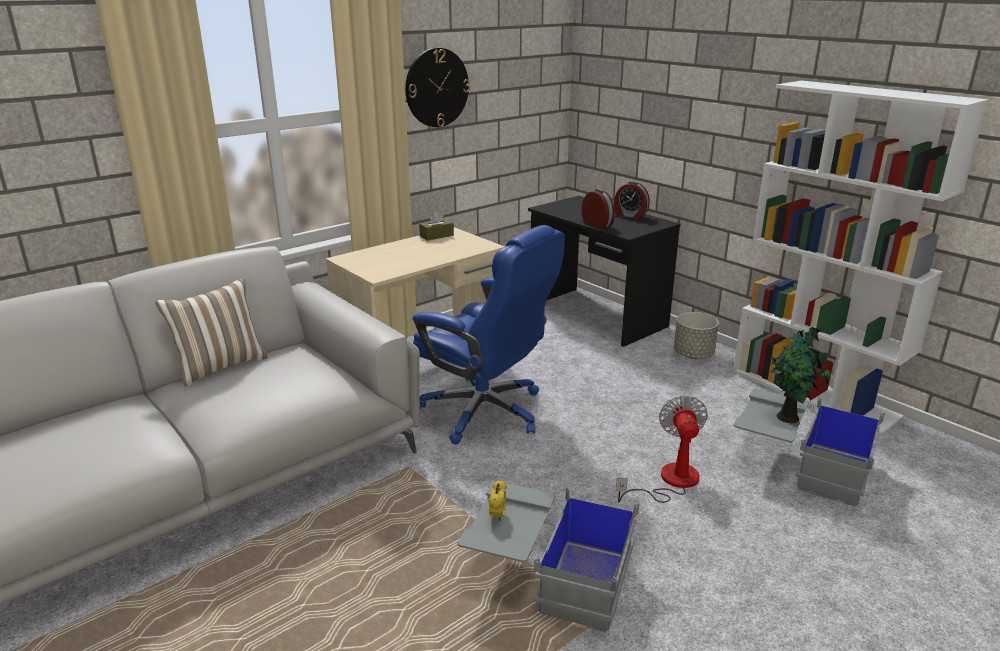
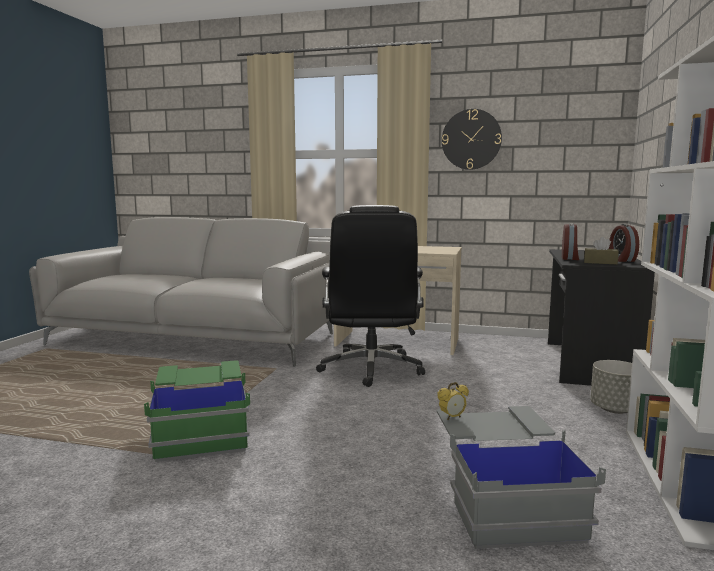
camera: 55 degrees right, 15 degrees down
(220, 366) = (237, 276): pillow -> none
(436, 236) = (435, 247): brown tissue box -> brown tissue box (600, 262)
(486, 411) = (371, 369): blue office chair -> black office chair
(497, 516) = (202, 371): alarm clock -> alarm clock (452, 417)
(547, 576) = (201, 430): grey storage box -> green storage box
(669, 481) = (375, 443): fan -> none
(789, 418) = (505, 433): potted plant -> none

